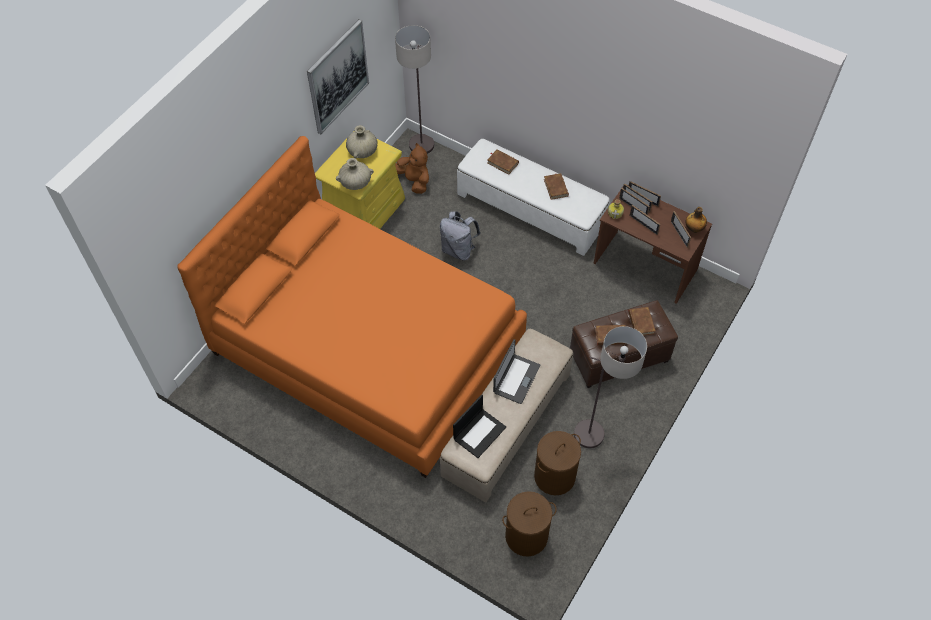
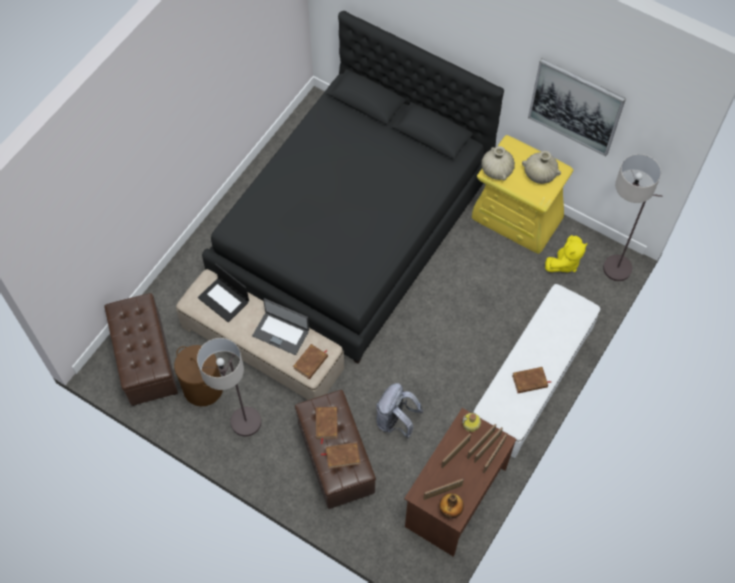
camera: 90 degrees right, 5 degrees up
(368, 346) = (353, 227): orange bed -> black bed
(414, 181) = (564, 263): brown plush toy -> yellow plush toy
(458, 250) = (472, 306): grey backpack -> grey backpack (396, 421)
(502, 163) = (562, 327): brown book -> brown book (310, 362)
(526, 536) = (145, 360): brown laundry basket -> brown ottoman

